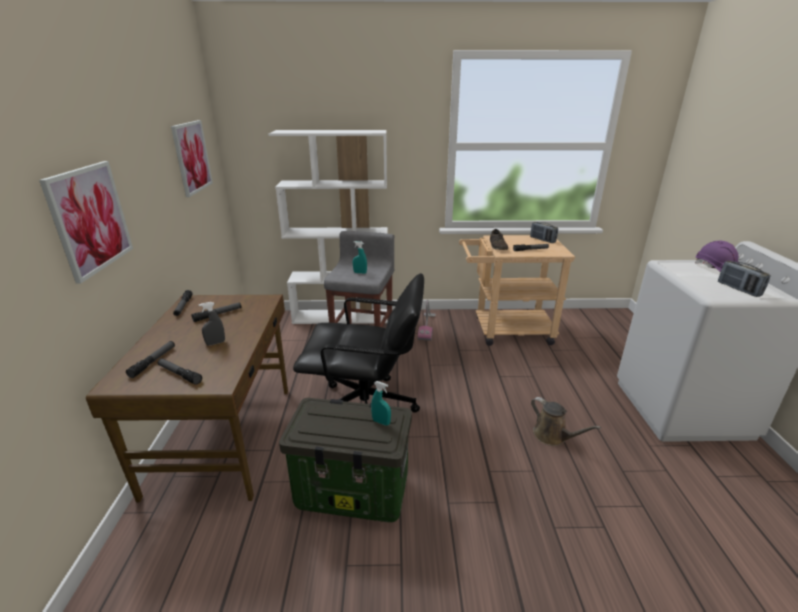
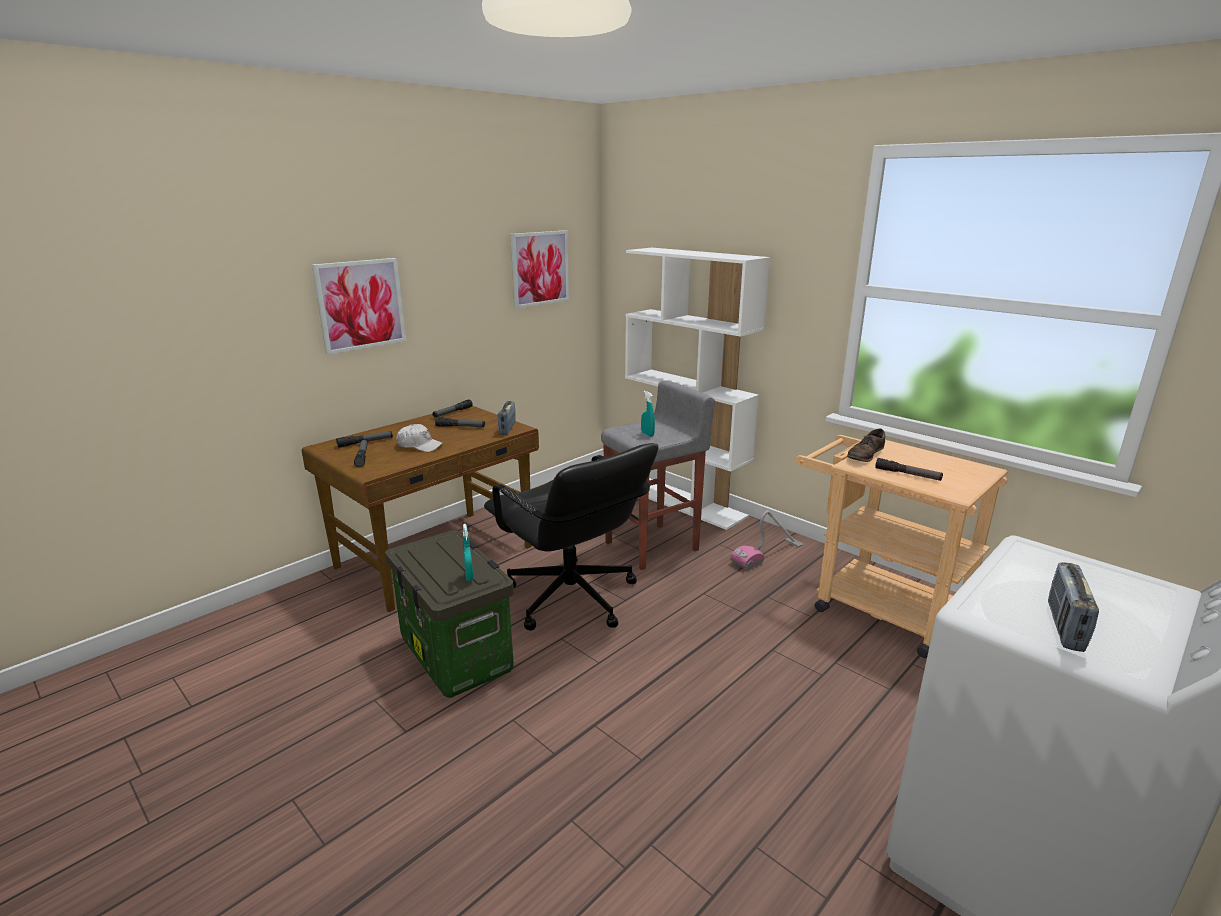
camera: 45 degrees right, 5 degrees down
(215, 343) = (419, 446): grey spray bottle -> white cap
(542, 240) = (965, 470): radio -> radio (507, 429)
(552, 436) = (727, 748): brown watering can -> none
(715, 269) = (1115, 591): purple hard hat -> none

